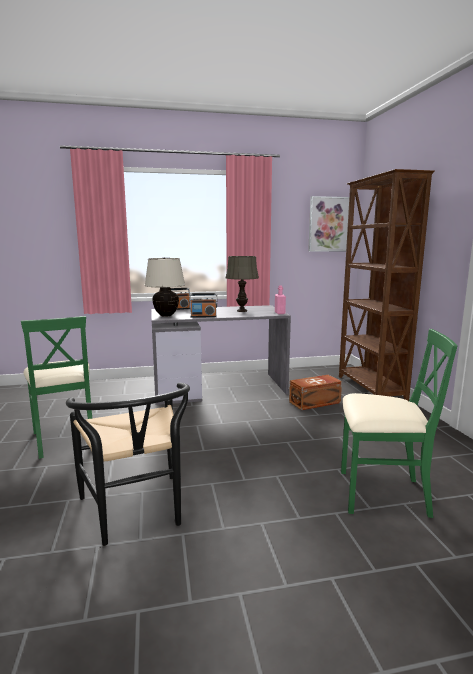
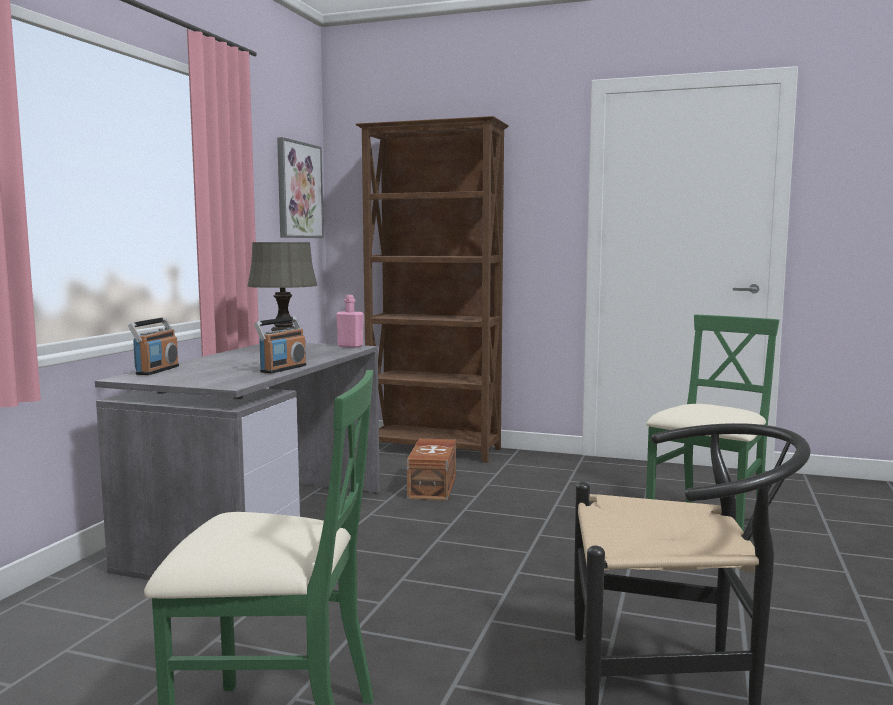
camera: 60 degrees left, 5 degrees down
(166, 315) = (210, 380): beige table lamp -> none

